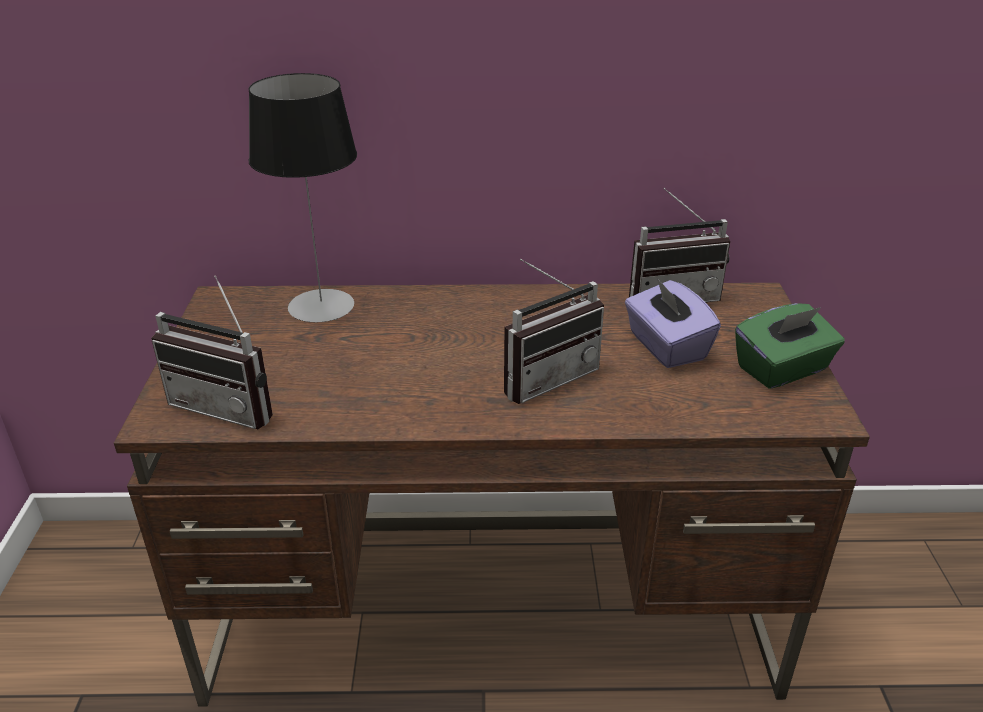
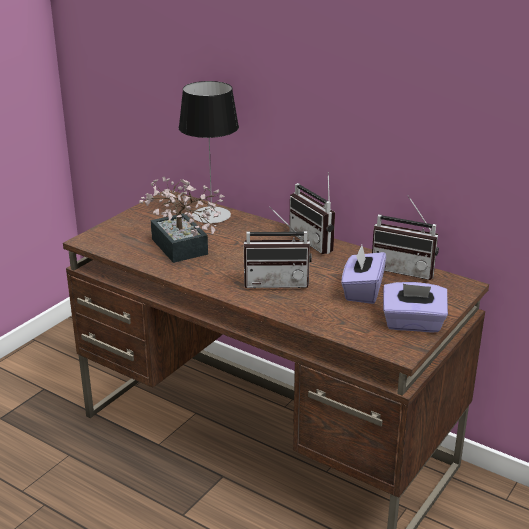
camera: 35 degrees right, 5 degrees down
(230, 405) = (121, 244): radio -> radio (317, 241)
(344, 378) = (181, 250): none -> potted plant
(782, 369) = (413, 324): green tissue box -> purple tissue box

